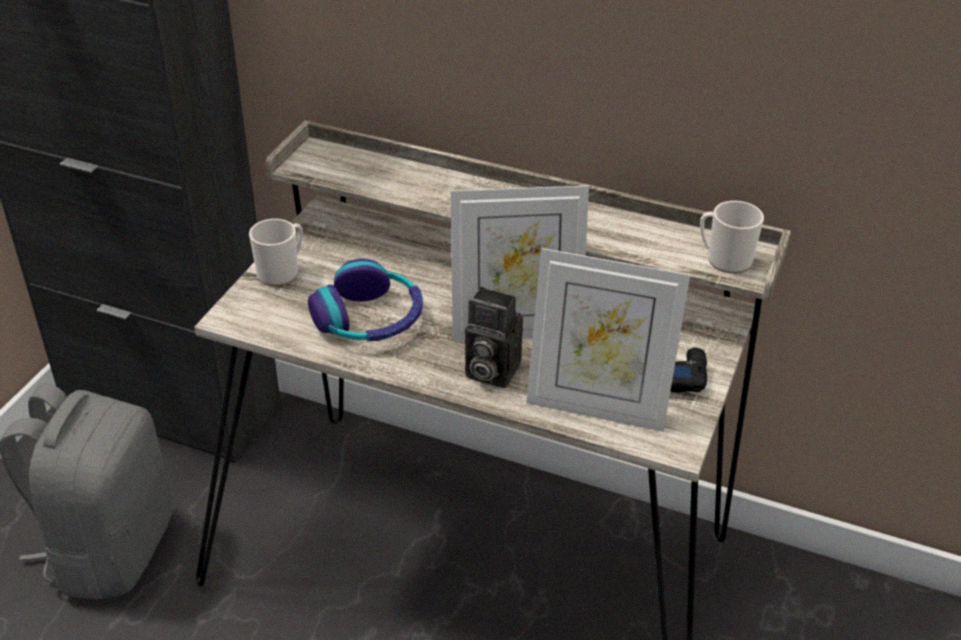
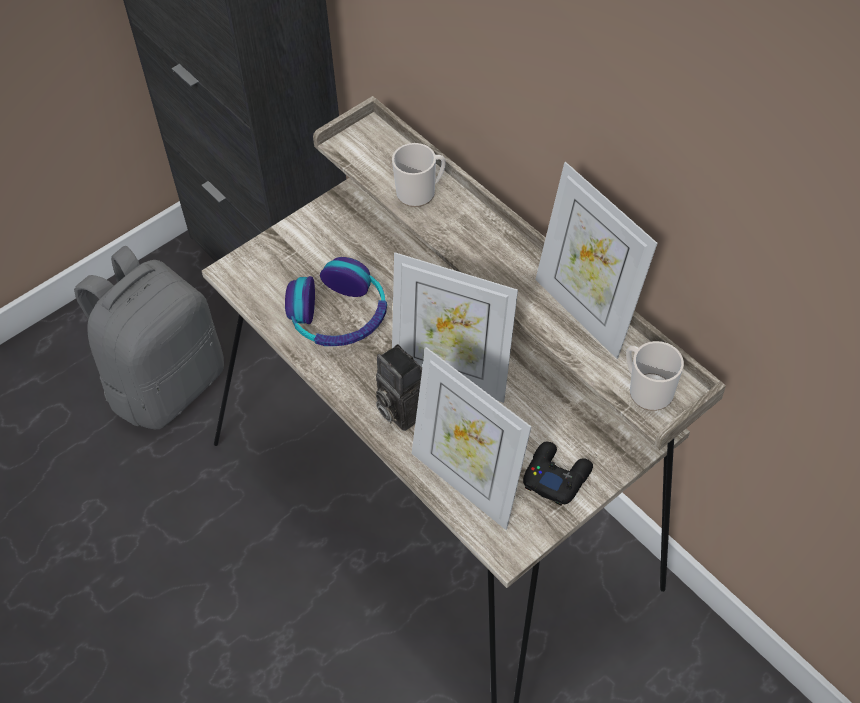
camera: 30 degrees right, 15 degrees up
(281, 272) = (298, 238): mug -> mug (420, 192)
(624, 222) = (585, 311): none -> picture frame

